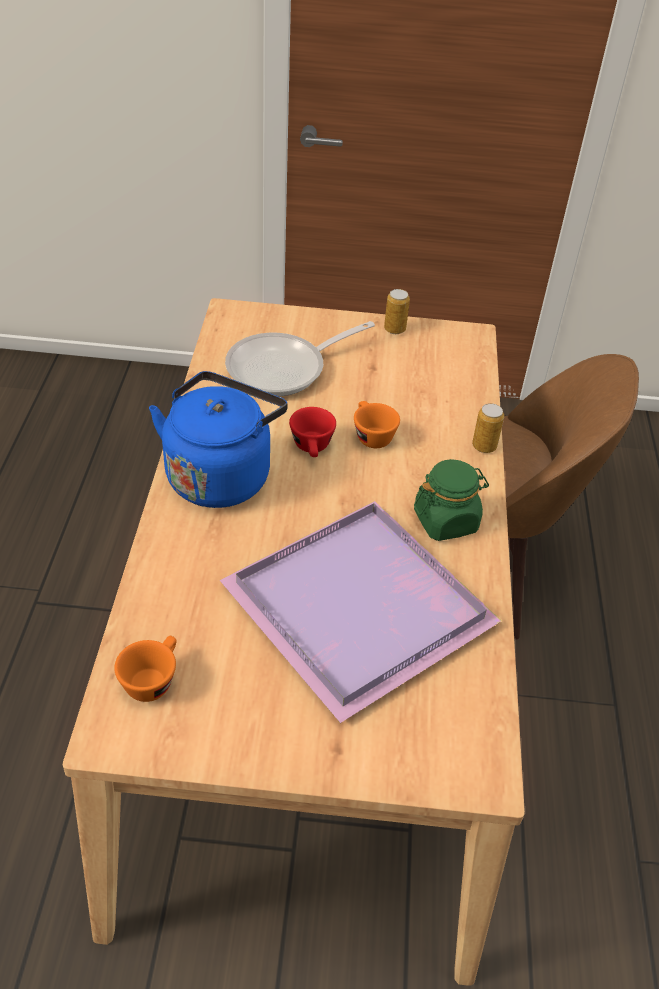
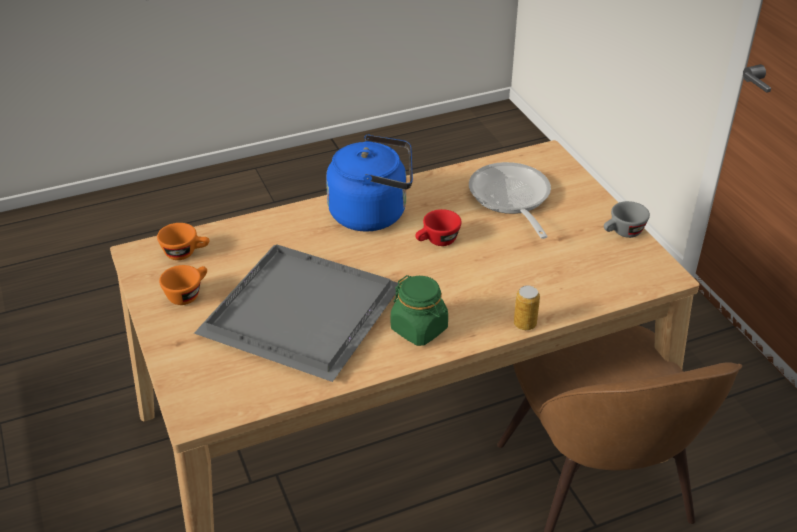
camera: 65 degrees right, 5 degrees down
(284, 369) = (511, 199): frying pan -> frying pan turned 45 degrees clockwise
(364, 607) = (302, 316): purple tray -> grey tray
(371, 435) = (478, 263): orange cup -> orange cup (187, 294)
(394, 329) = (622, 233): can -> grey cup

